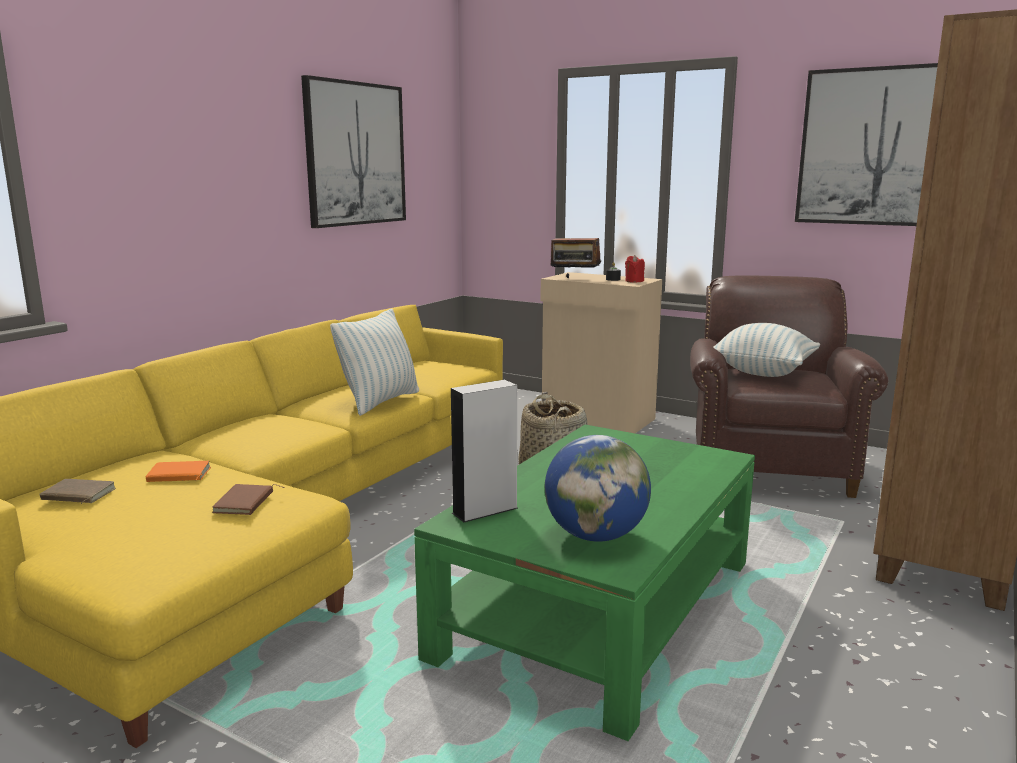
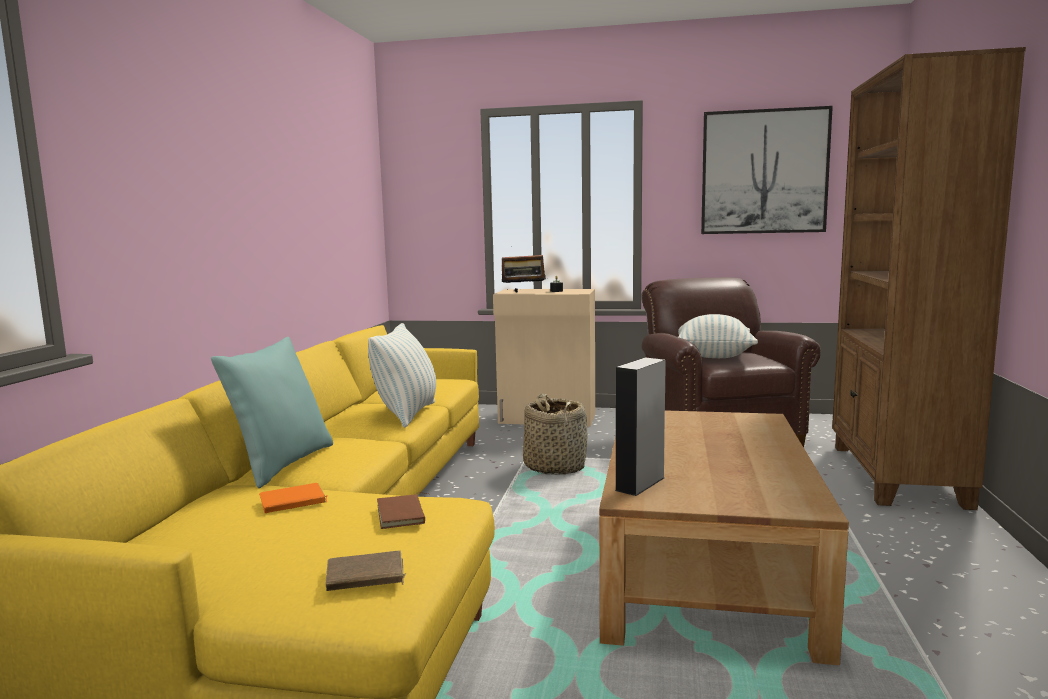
camera: 20 degrees left, 5 degrees down
(77, 495) = (197, 539): brown book -> brown book (365, 577)
(217, 437) = (282, 464): none -> turquoise pillow
(355, 154) = (313, 181): picture -> none
(595, 535) = (757, 487): globe -> none
(600, 607) = (705, 565): green coffee table -> brown coffee table
(634, 281) = (576, 291): red candle -> none

